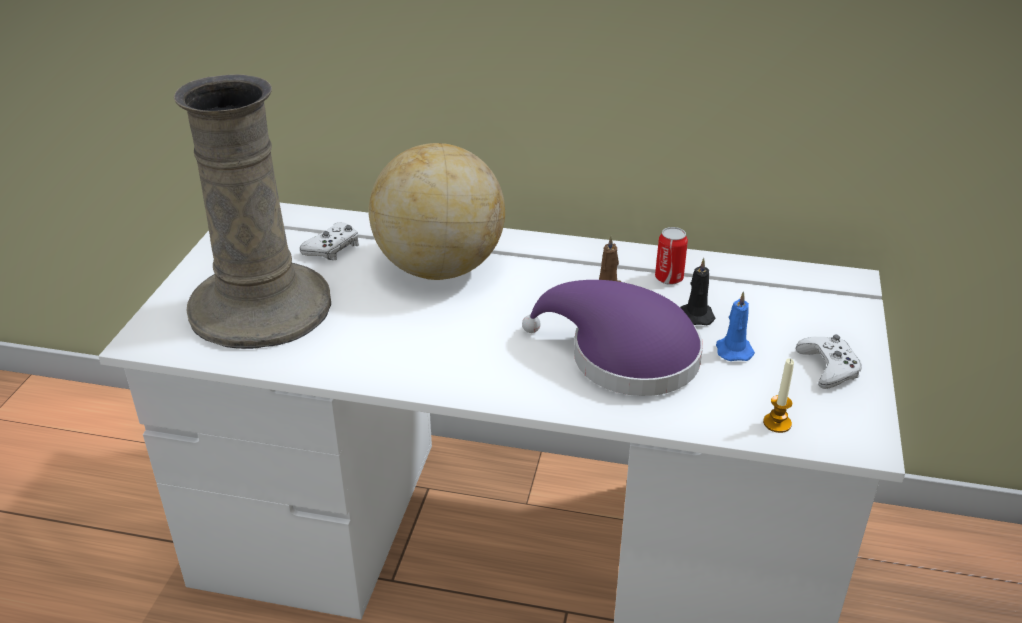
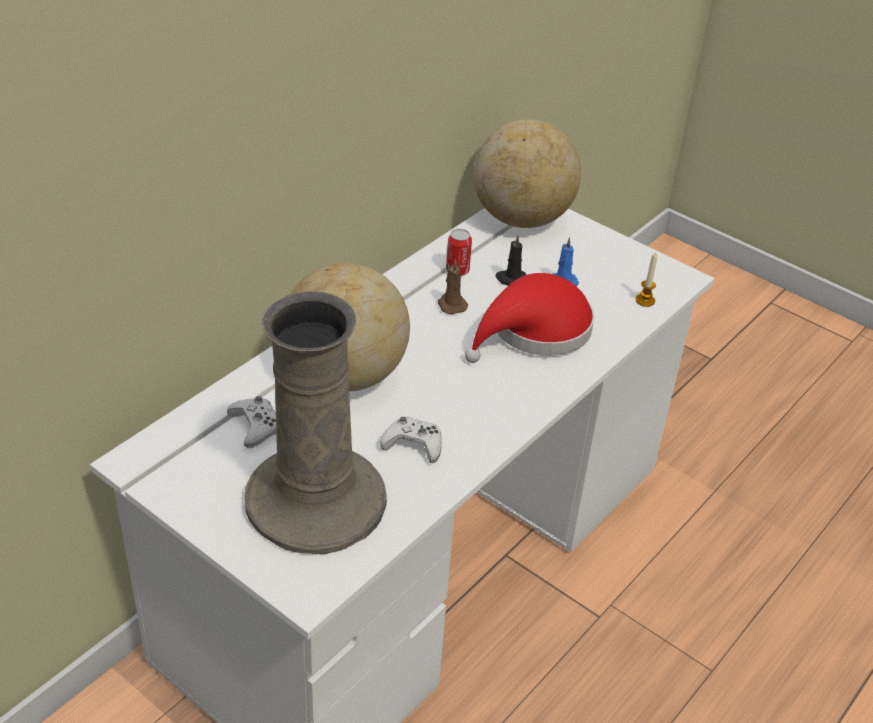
camera: 65 degrees left, 5 degrees up
(623, 356) = (534, 331): purple hat -> red hat
(816, 290) = (522, 219): none -> globe
(828, 368) = (606, 255): white game controller -> white game controller (413, 444)

